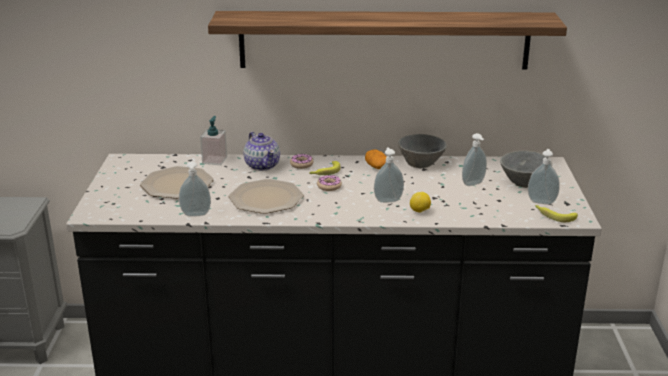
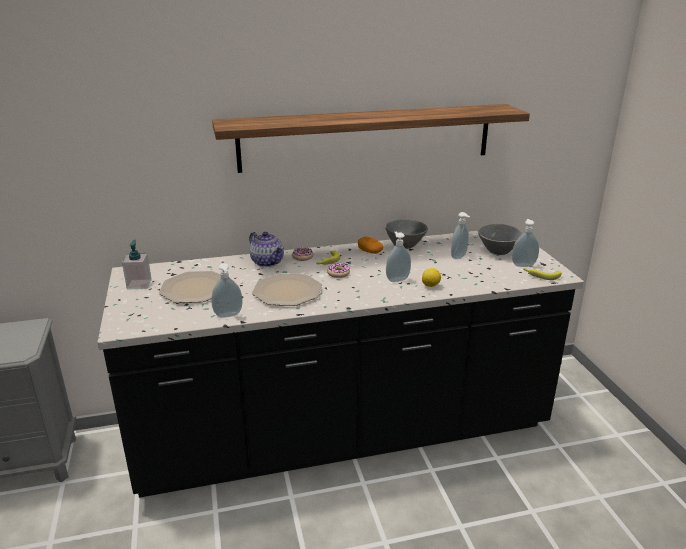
camera: 15 degrees left, 0 degrees up
(214, 160) = (220, 262): soap dispenser -> soap dispenser (139, 284)

